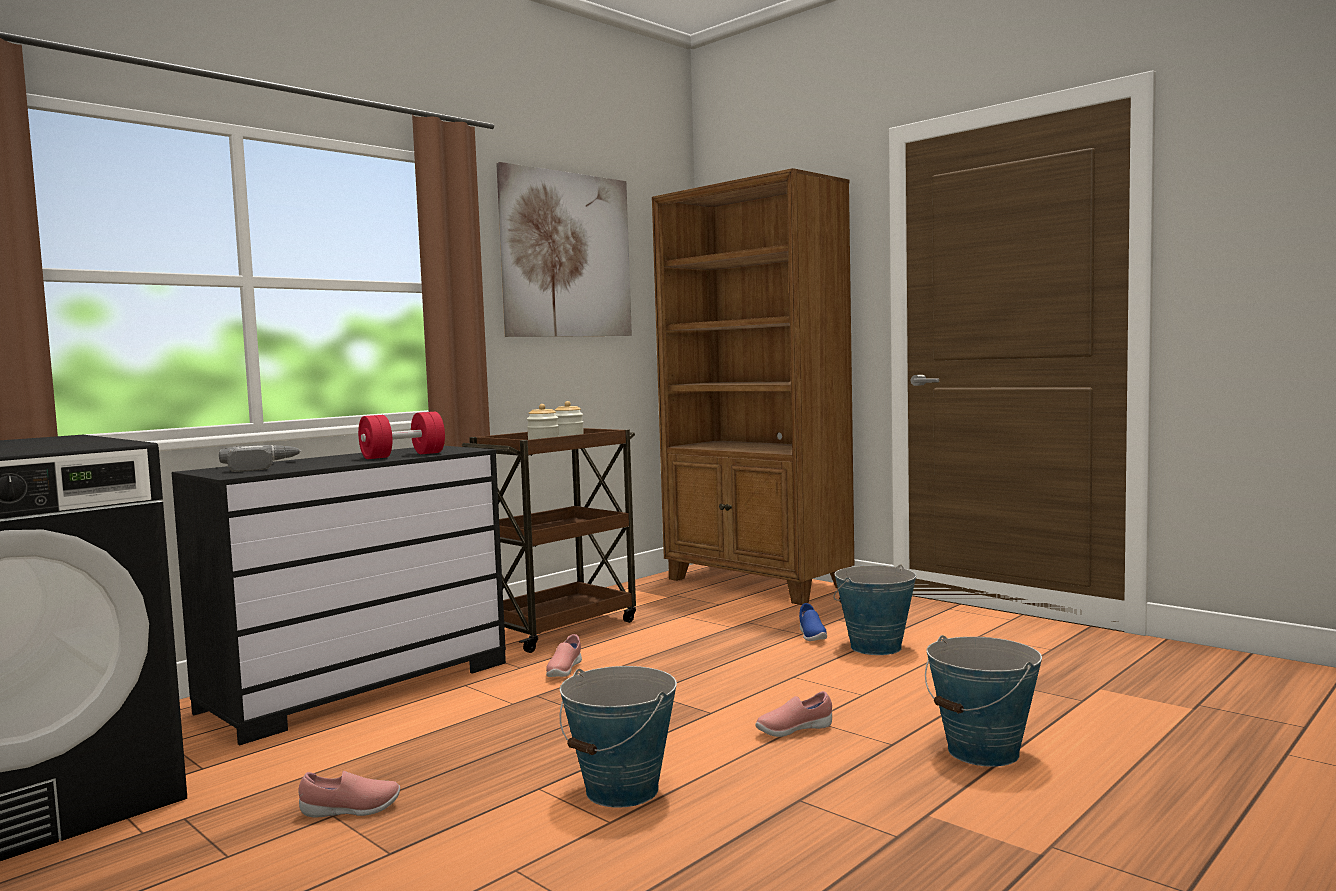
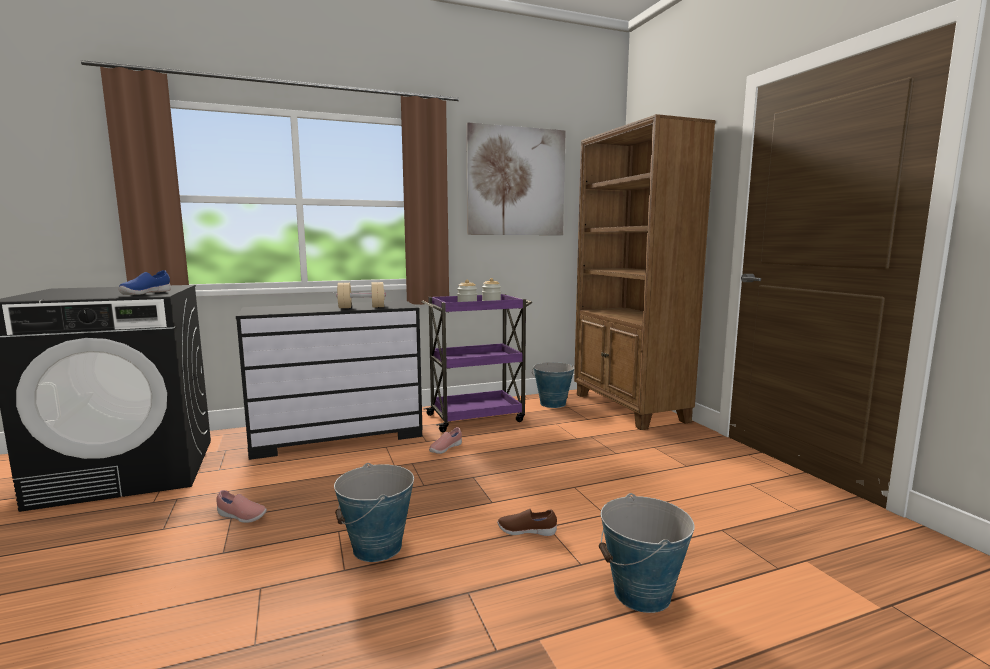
camera: 25 degrees right, 5 degrees up
(263, 466) = (283, 308): power drill -> none
(403, 455) = (361, 307): red dumbbell -> beige dumbbell
(559, 627) = (477, 418): brown cart -> purple cart
(793, 731) = (526, 532): pink shoe -> brown shoe
(811, 636) = (621, 456): blue shoe -> blue shoe (145, 294)
(875, 647) = (656, 476): bucket -> bucket (552, 404)

